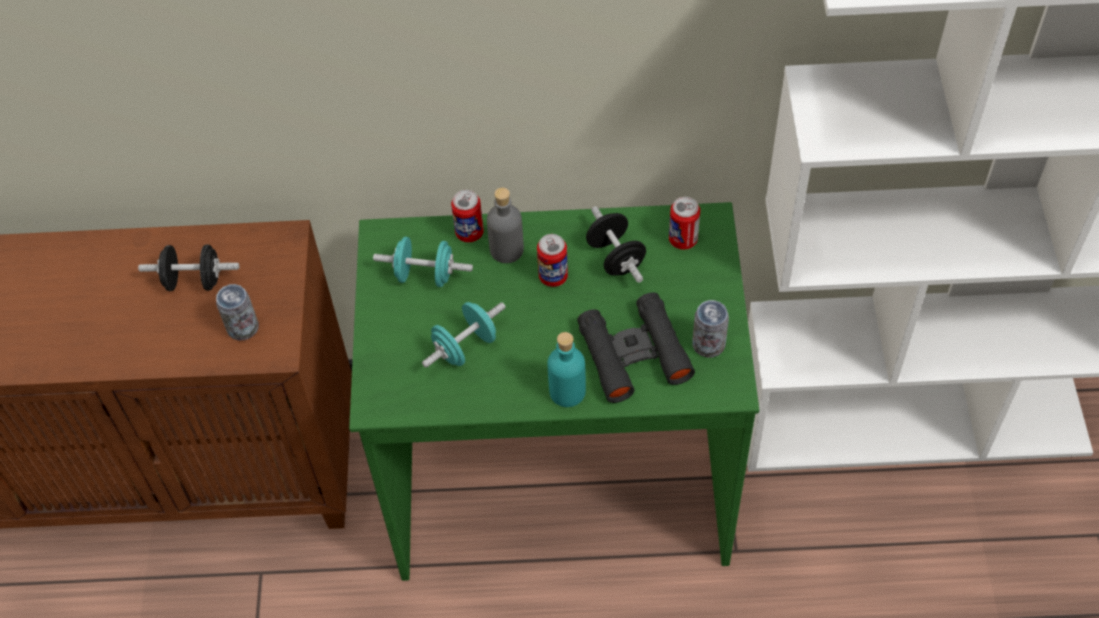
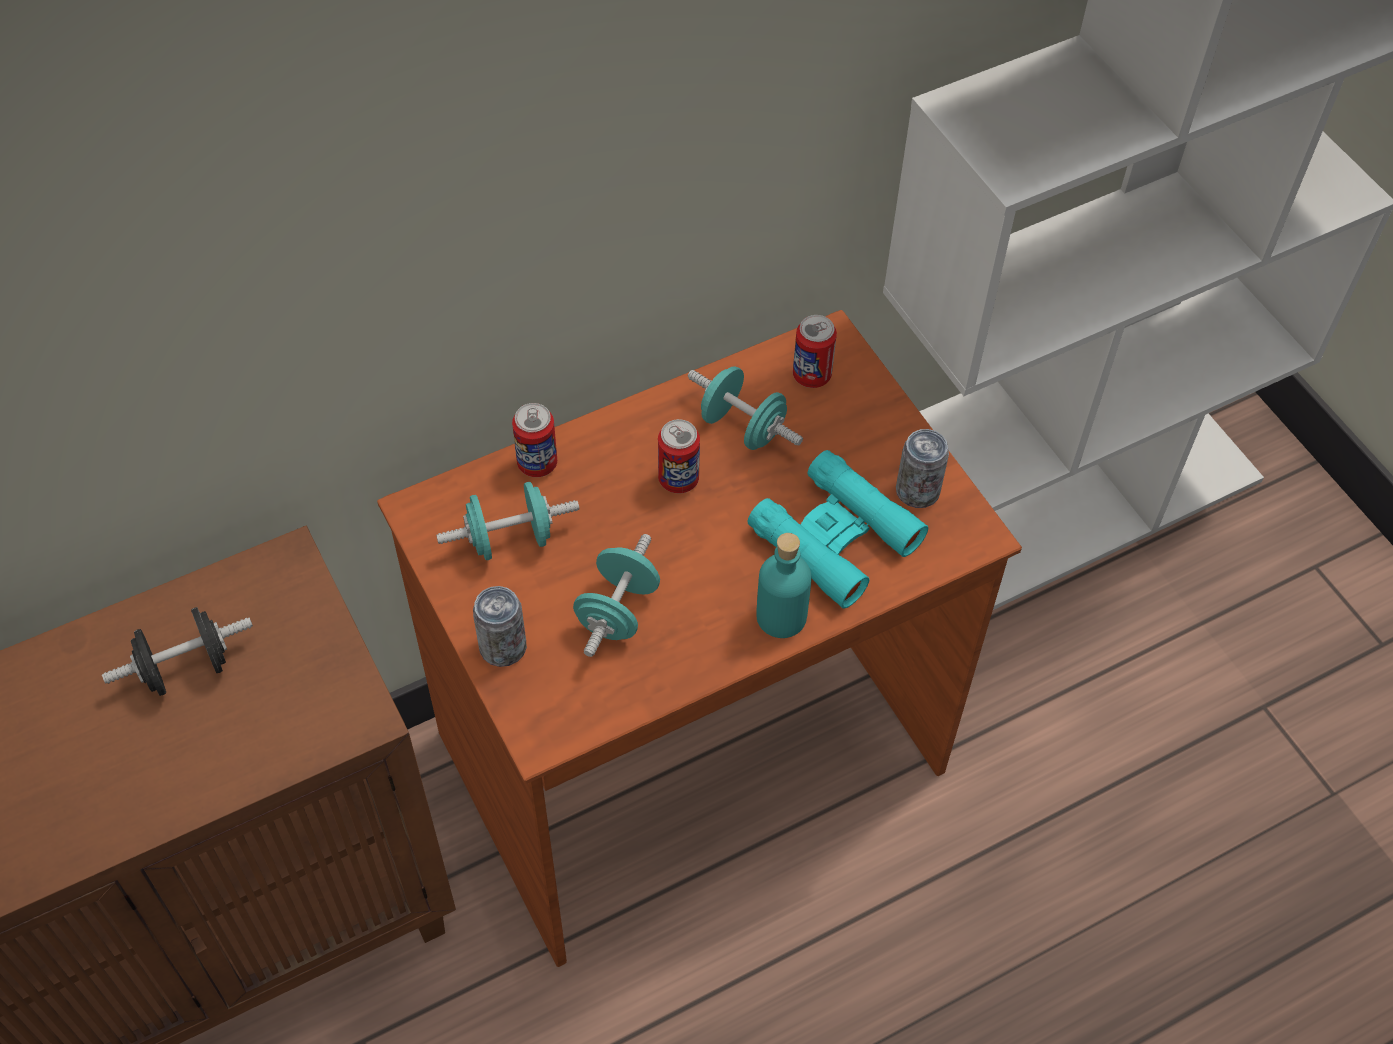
camera: 30 degrees left, 0 degrees up
(243, 328) = (295, 705): can -> can (503, 647)
(507, 250) = (599, 467): grey bottle -> none
(560, 483) = (692, 758): green desk -> brown desk
(615, 257) = (742, 427): black dumbbell -> turquoise dumbbell
(634, 354) = (835, 537): black binoculars -> turquoise binoculars

